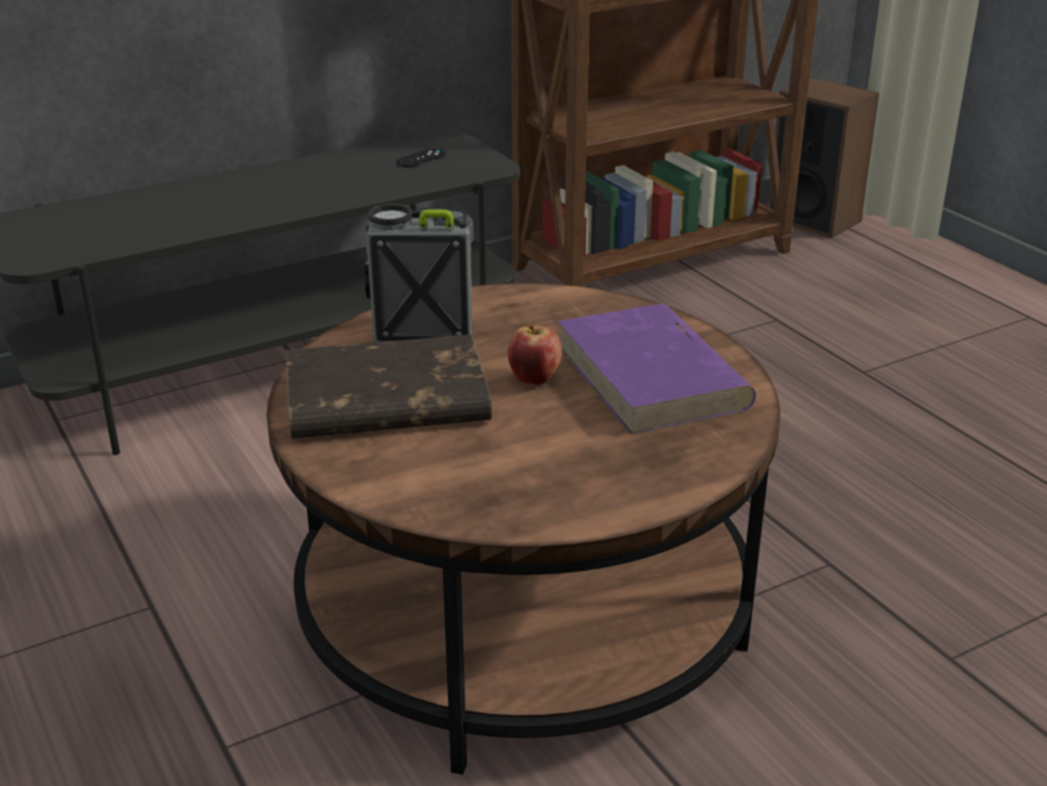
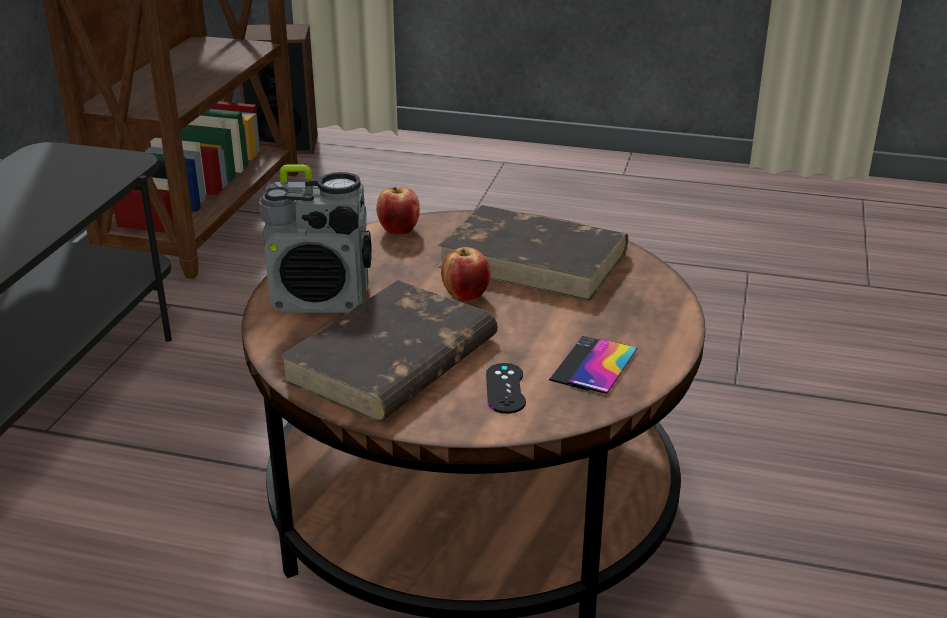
camera: 45 degrees left, 0 degrees up
(421, 158) = (49, 175): black game controller -> black game controller (505, 388)
(423, 330) = (321, 299): radio -> radio turned 135 degrees counterclockwise
(527, 487) = (594, 365): none -> phone
(583, 302) = (399, 231): none -> apple
(652, 377) = (535, 260): purple book -> brown book

